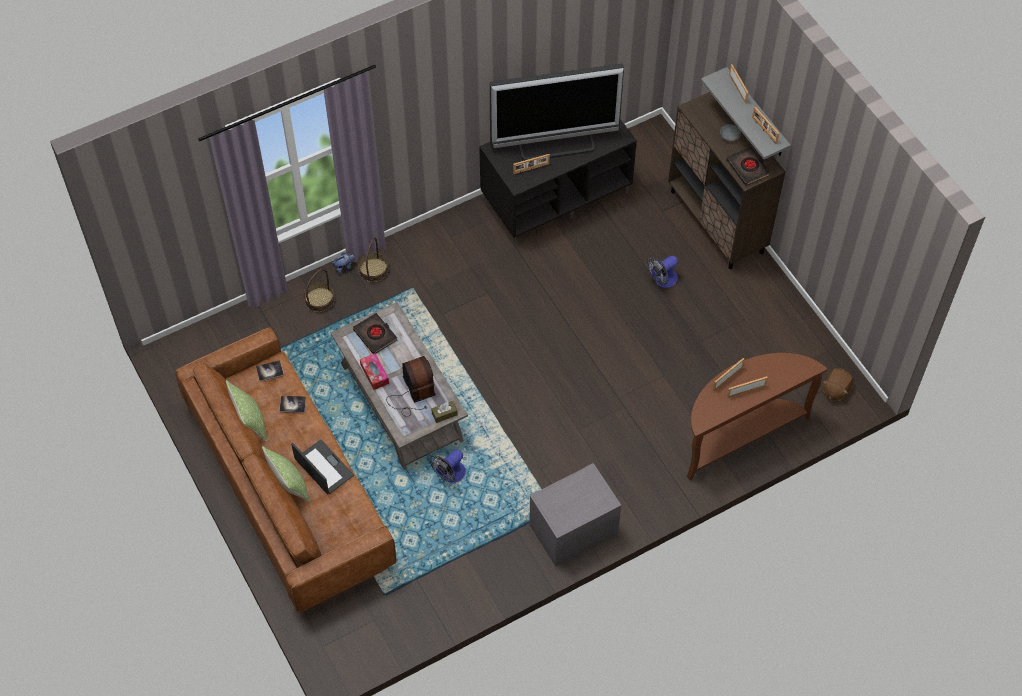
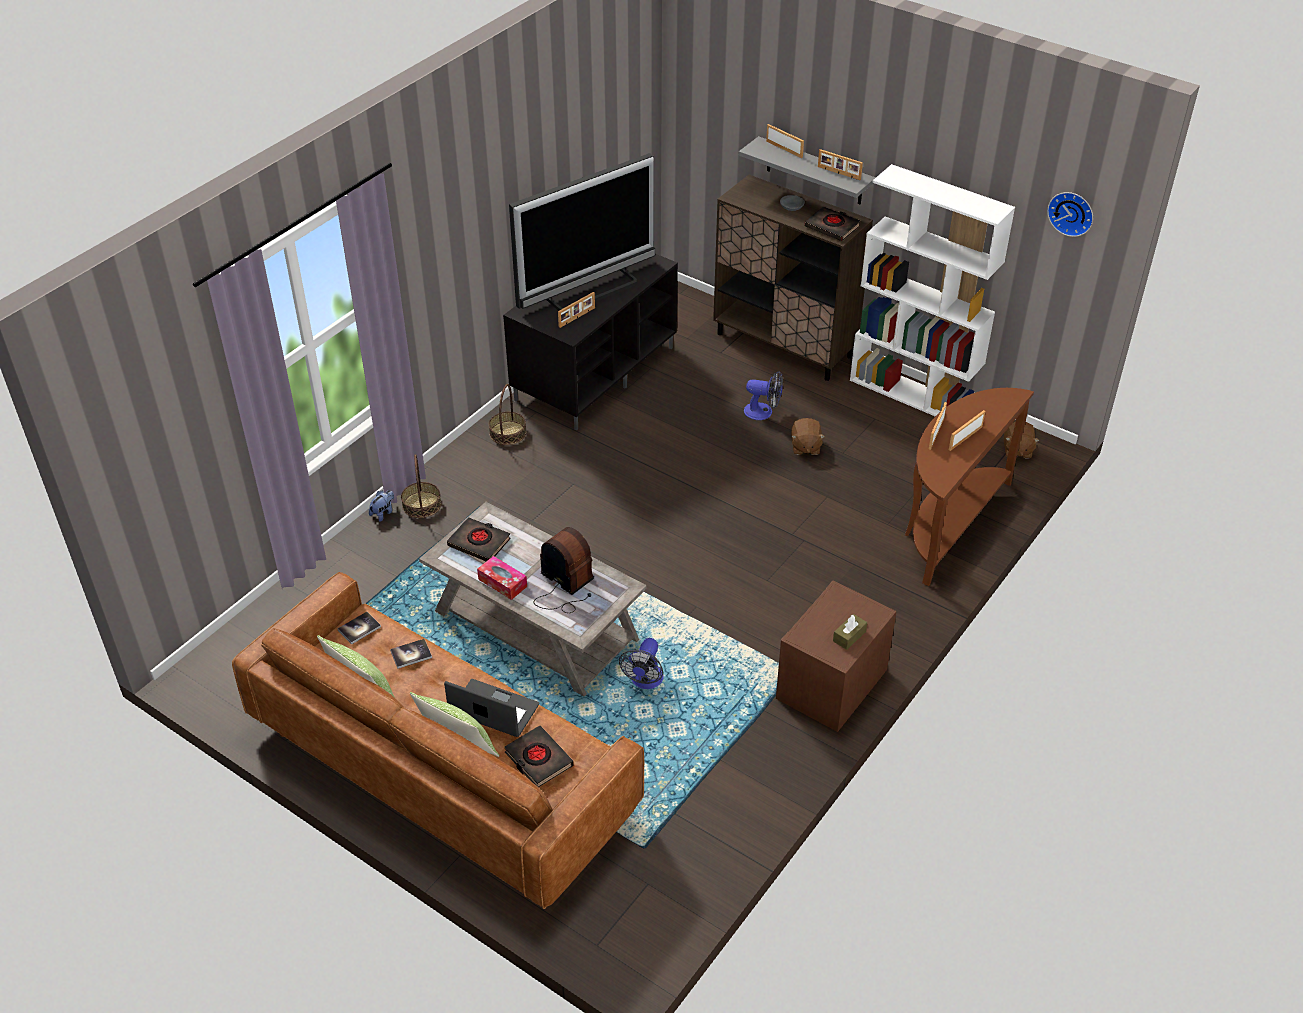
camera: 25 degrees left, 15 degrees down
(319, 299) = (370, 555): basket -> basket (507, 433)
(333, 515) = (538, 759): none -> black book
(444, 414) = (617, 594): brown tissue box -> brown tissue box (849, 636)
(572, 529) = (831, 684): grey nightstand -> brown nightstand
(662, 280) = (763, 412): fan -> fan turned 105 degrees counterclockwise
(674, 325) = (805, 447): none -> brown plush toy
(789, 307) = (913, 394): none -> white bookcase
(897, 251) = (1071, 212): none -> wall clock

